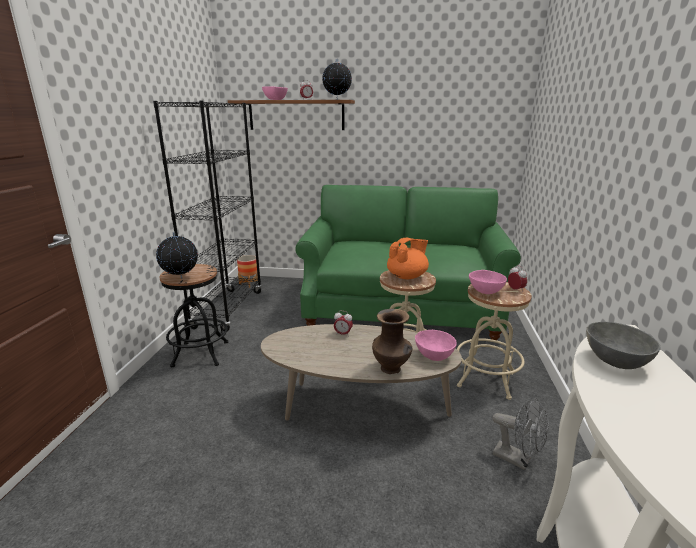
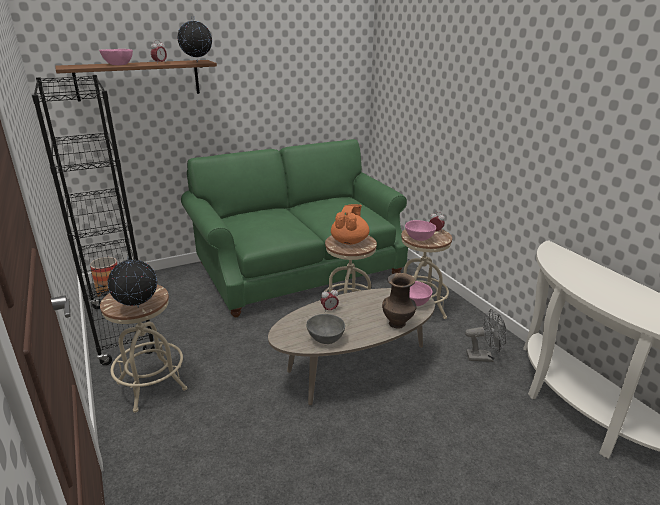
camera: 35 degrees left, 5 degrees up
(200, 354) = (152, 386): black stool -> beige stool
(614, 360) = (565, 267): grey bowl -> grey bowl (325, 338)

